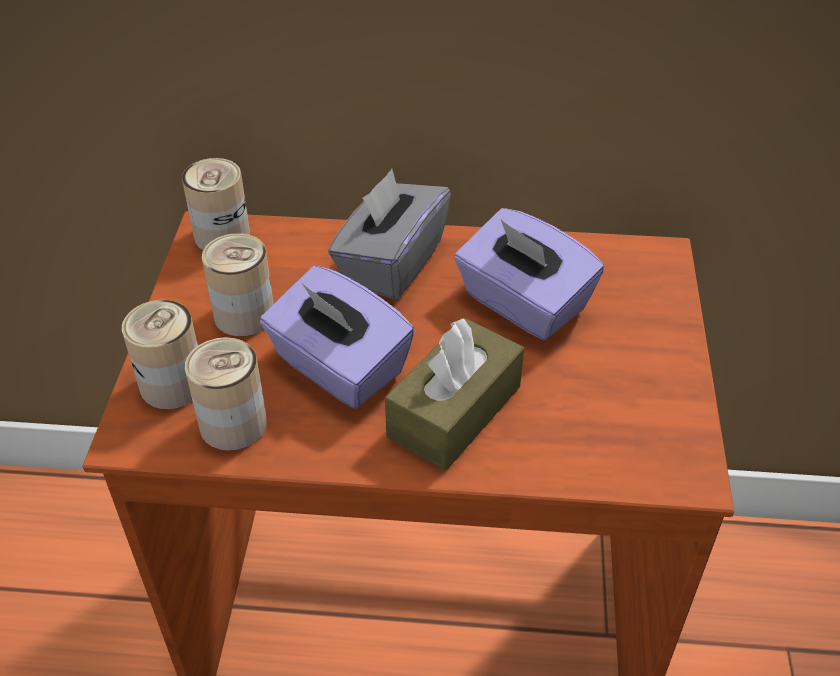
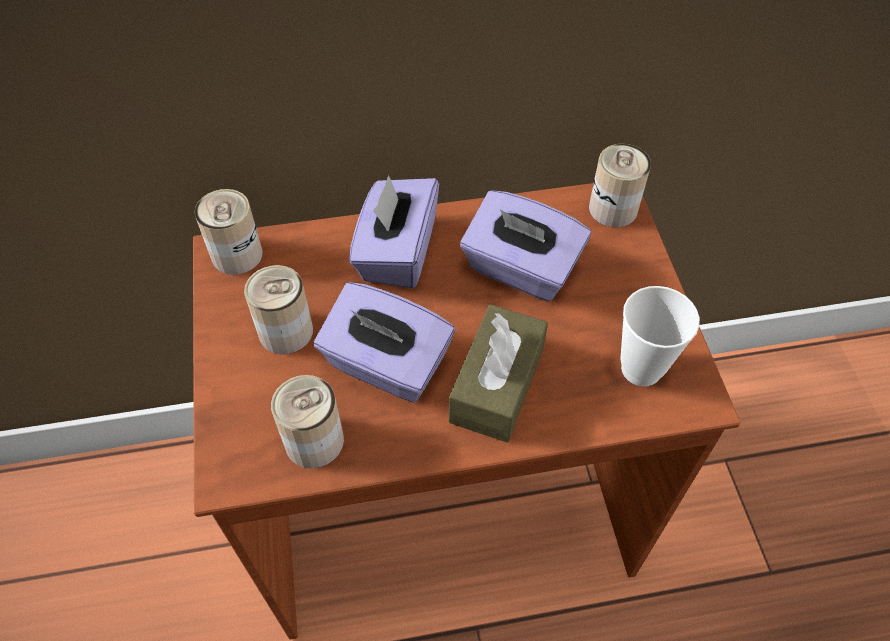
camera: 15 degrees left, 10 degrees up
(172, 384) = (246, 415): can -> can (613, 209)
(391, 263) = (397, 253): grey tissue box -> purple tissue box
(629, 429) = (641, 369): none -> cup

